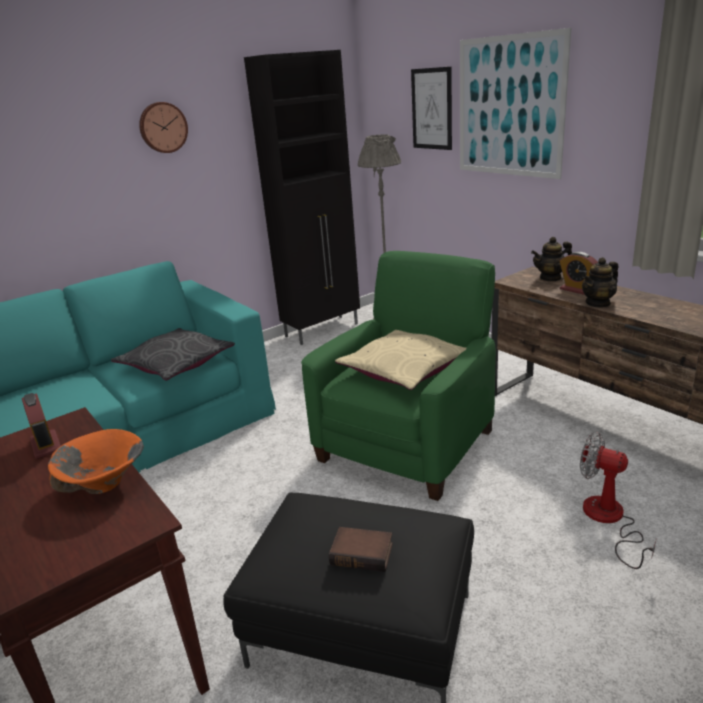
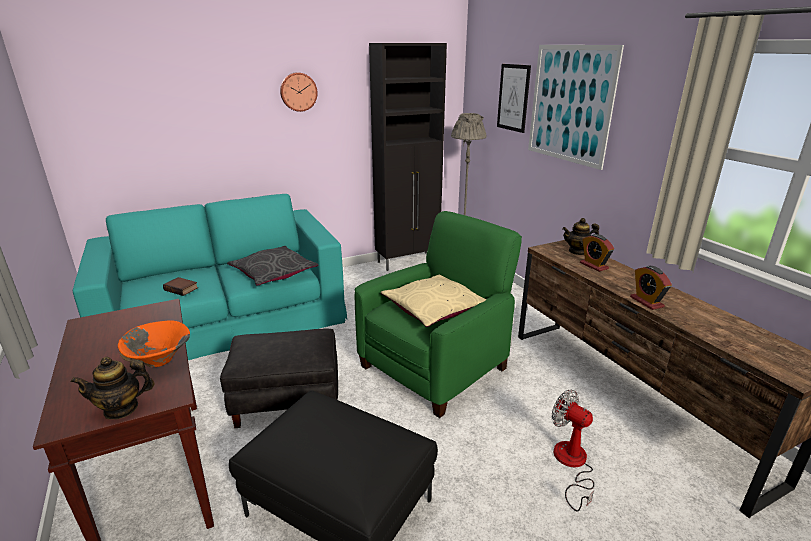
camera: 10 degrees right, 0 degrees up
(46, 445) = (138, 323): alarm clock -> alarm clock (646, 302)
(239, 519) = (286, 400): none -> black ottoman
(363, 553) = (335, 451): book -> book (182, 289)
(598, 303) = (605, 280): teapot -> teapot (121, 409)

